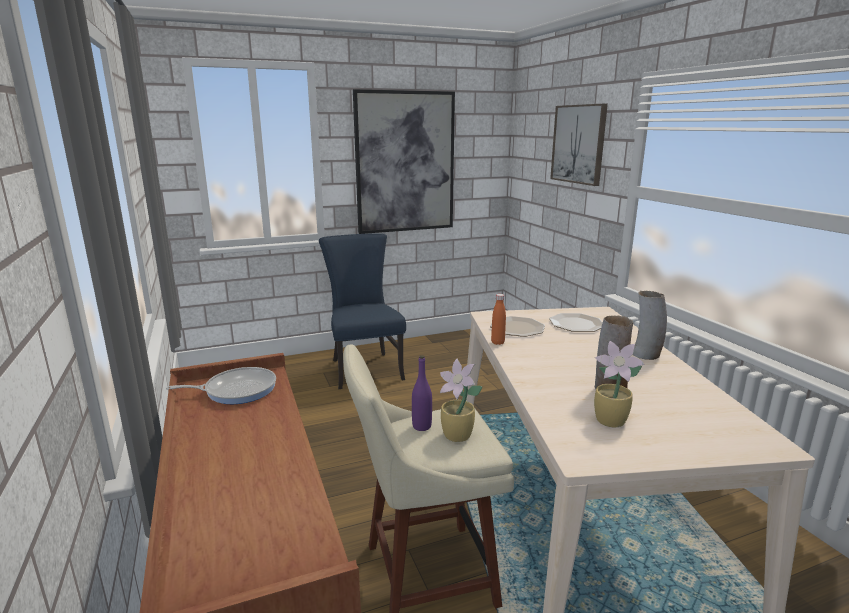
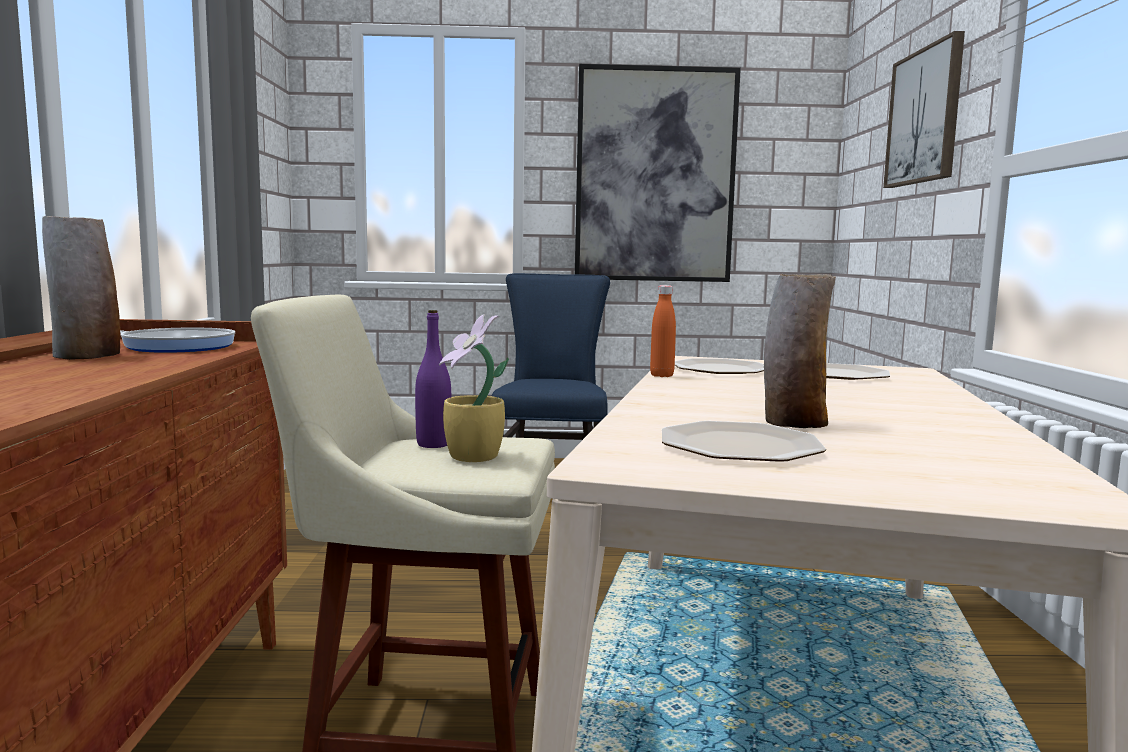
camera: 20 degrees right, 10 degrees down
(611, 421) = (741, 446): potted plant -> plate
(646, 355) = (932, 405): vase -> vase (86, 356)

